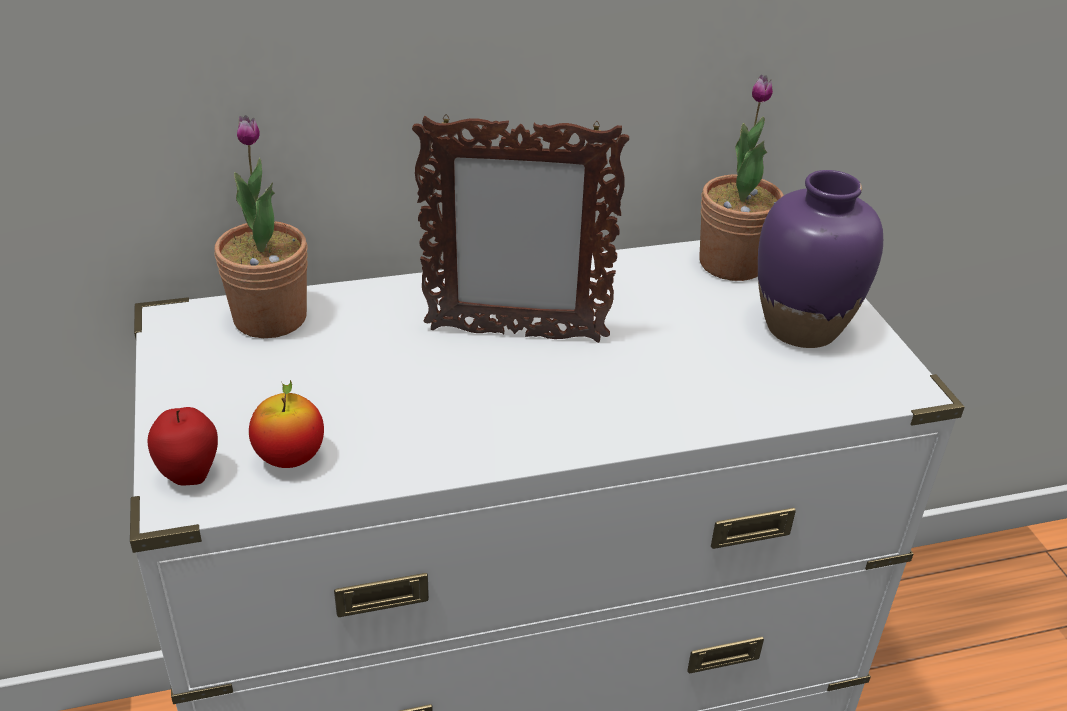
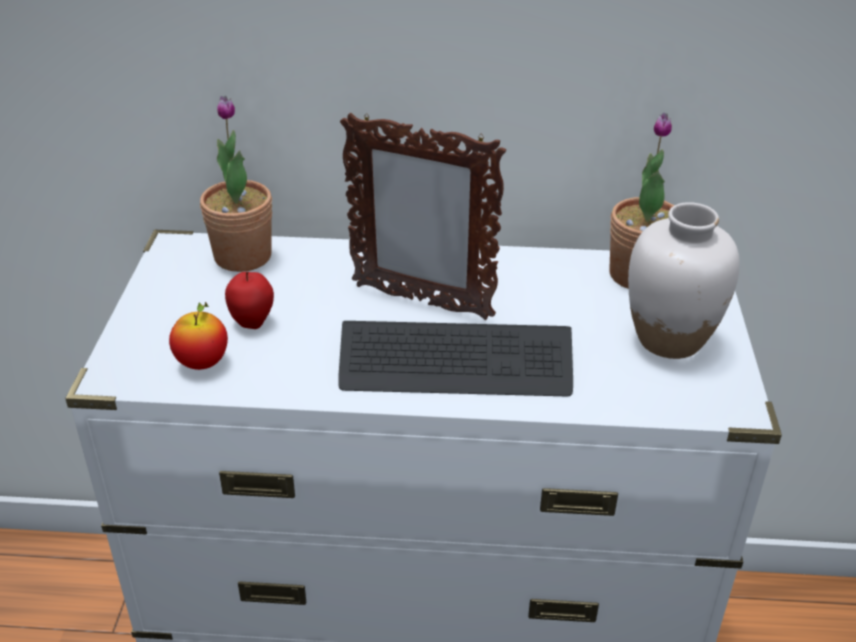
camera: 20 degrees right, 0 degrees up
(190, 474) = (127, 360): apple -> apple (252, 322)
(592, 397) = (455, 363): none -> keyboard
(801, 327) = (669, 339): purple vase -> white vase

